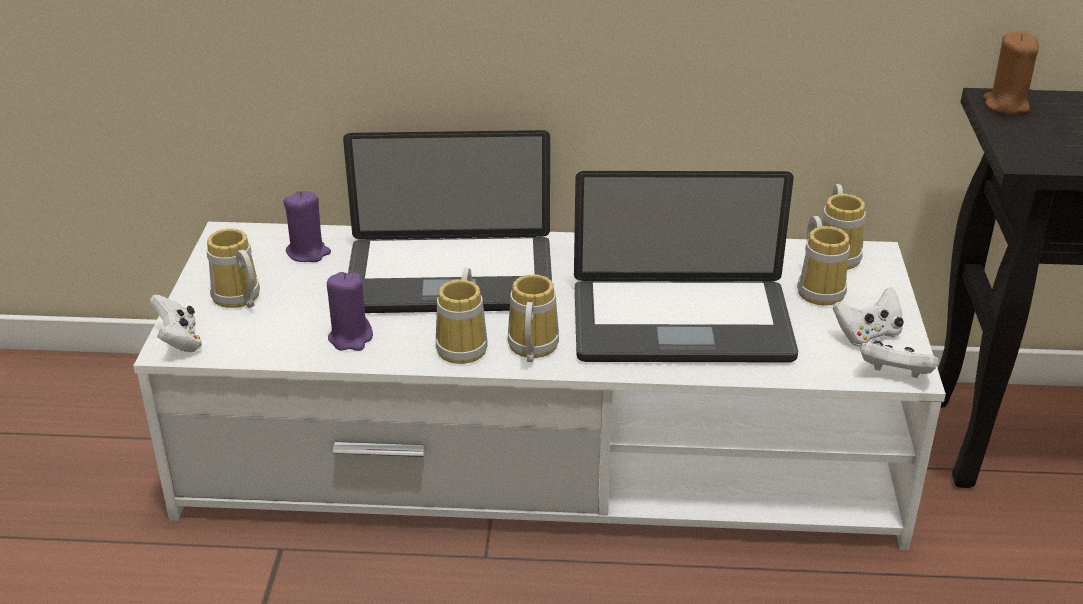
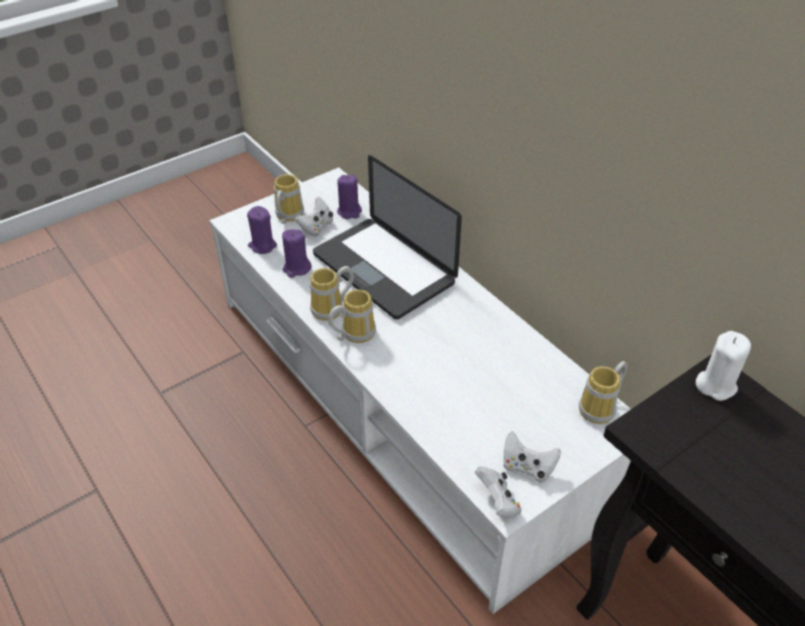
camera: 50 degrees right, 10 degrees up
(179, 341) = (238, 221): white game controller -> white game controller (316, 227)
(263, 344) = (262, 246): none -> purple candle
(681, 325) = (442, 378): laptop -> none
(820, 289) = (552, 420): mug -> none
(1005, 105) = (716, 385): brown candle -> white candle

